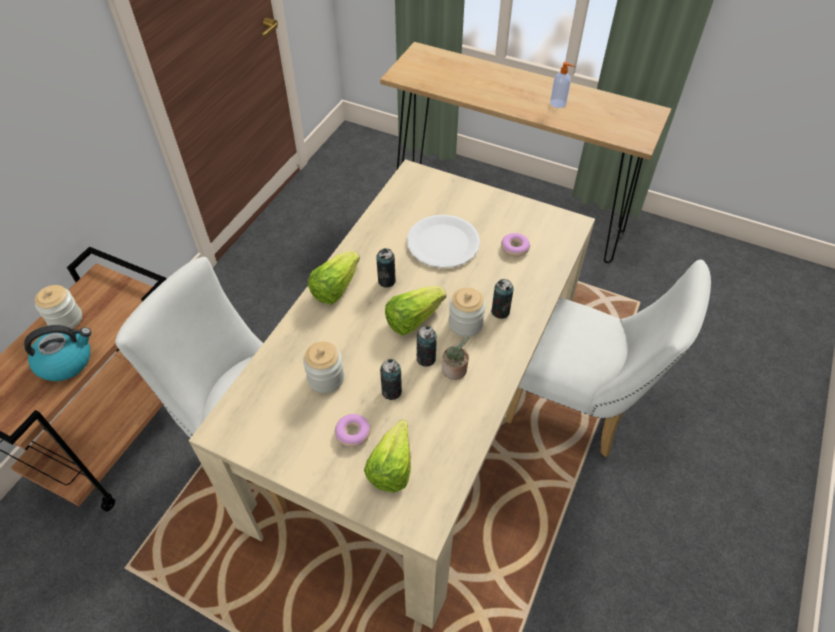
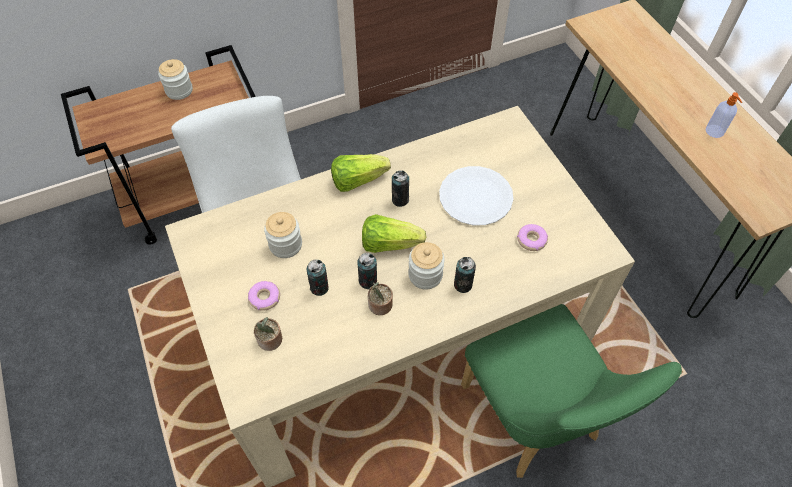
camera: 40 degrees right, 5 degrees up
(66, 361) = (155, 120): kettle -> none
(395, 463) = (270, 341): lettuce -> potted plant
(579, 407) = (535, 420): white chair -> green chair

